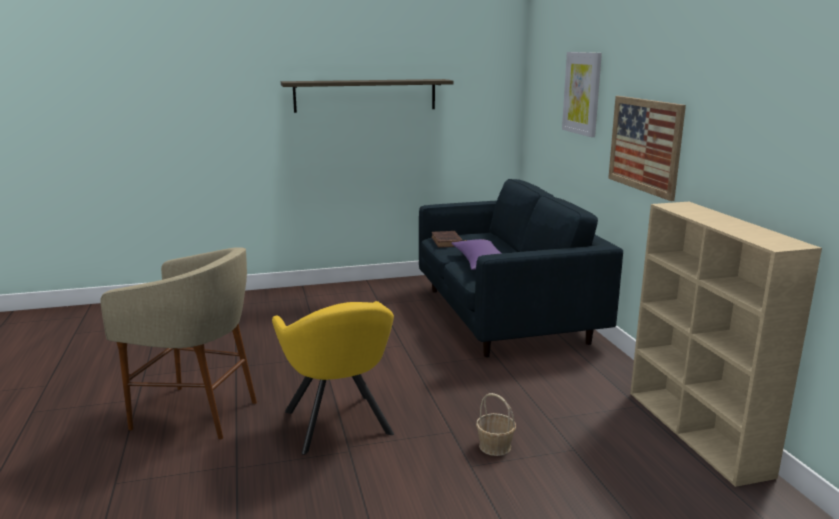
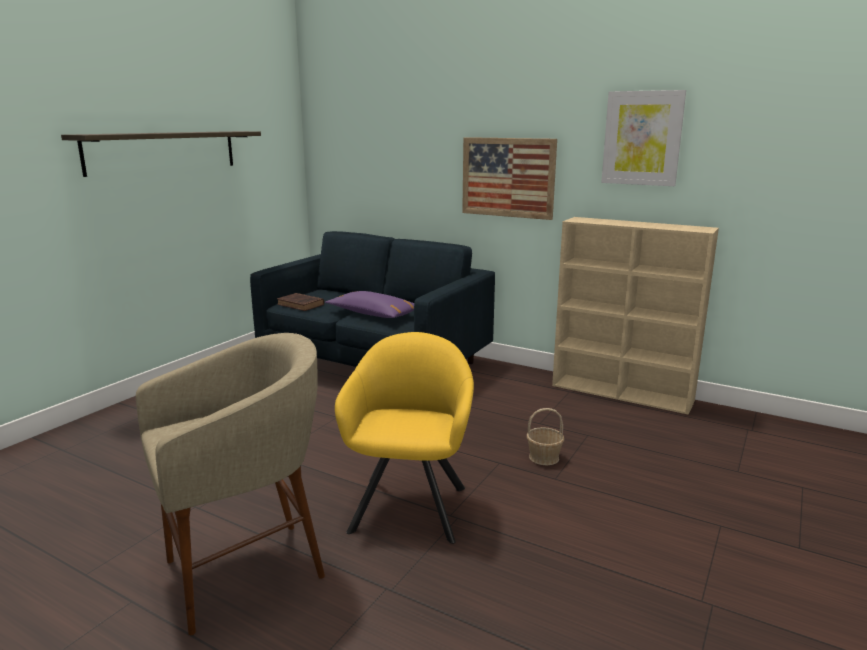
camera: 45 degrees left, 0 degrees up
(339, 426) = (411, 504): yellow armchair -> yellow armchair turned 105 degrees counterclockwise
(582, 93) = (407, 139): picture -> picture (642, 138)

